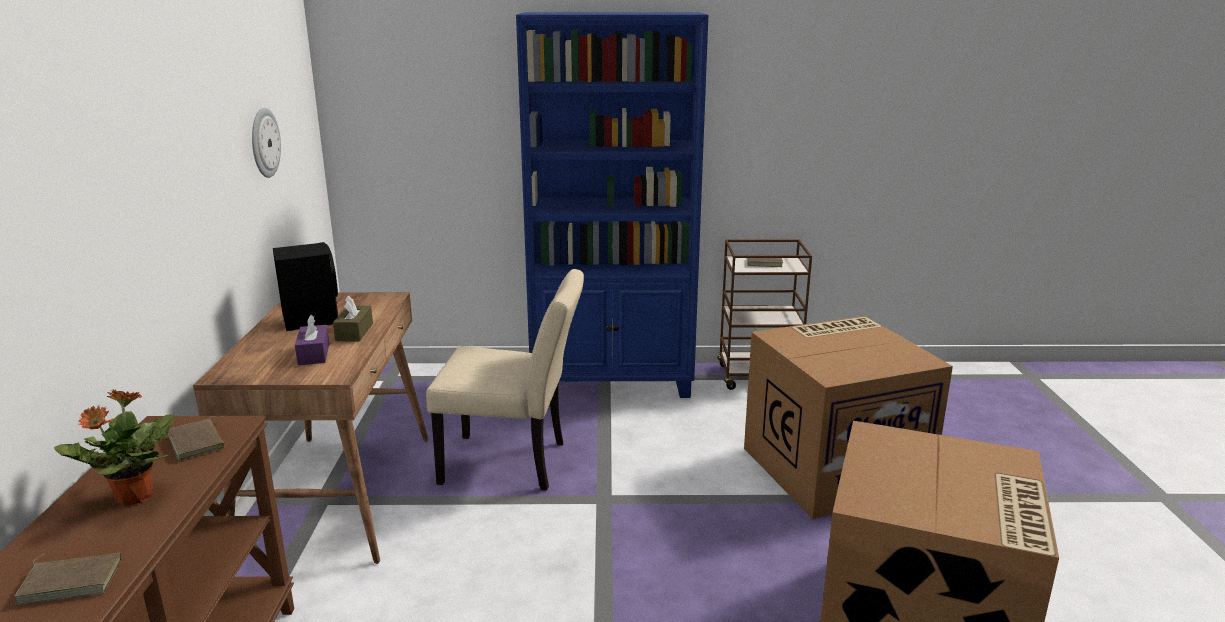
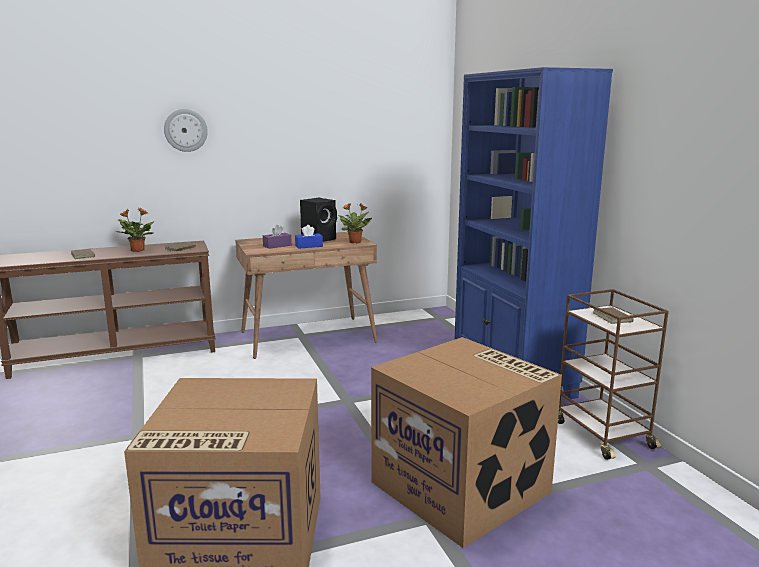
camera: 70 degrees right, 5 degrees down
(264, 142) = (364, 148): wall clock -> wall clock (185, 130)
(354, 332) = (309, 246): brown tissue box -> blue tissue box
(375, 301) = (355, 242): none -> potted plant
(514, 463) = (369, 368): beige chair -> none

